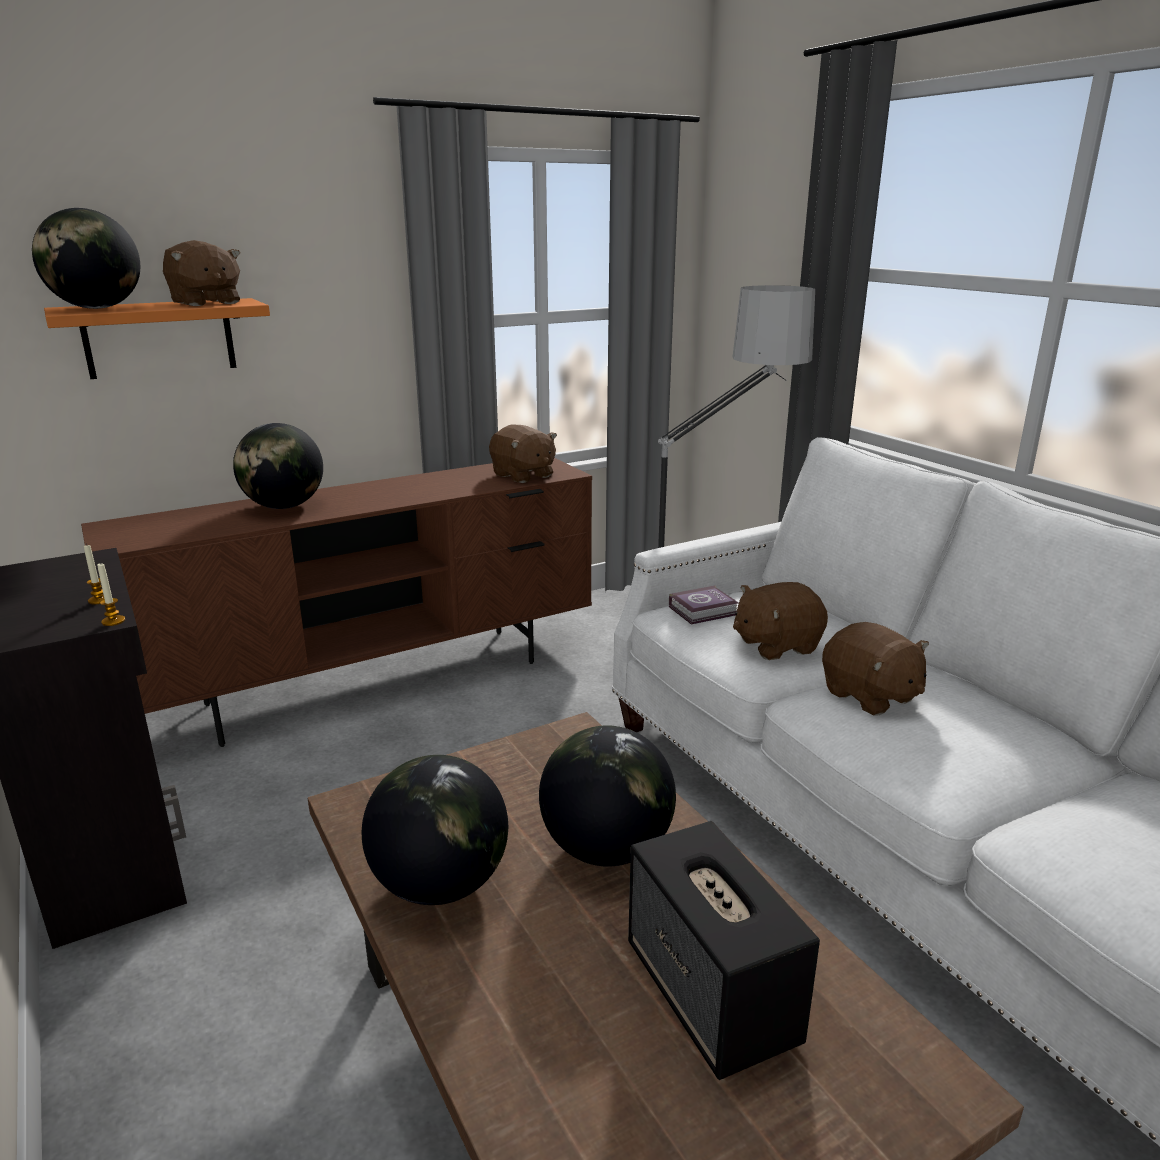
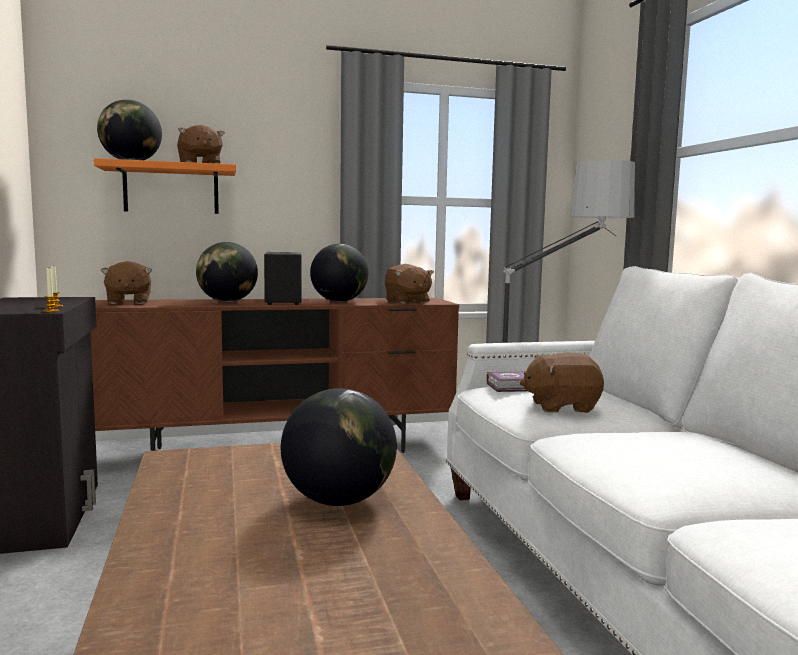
camera: 15 degrees right, 15 degrees down
(440, 885) = (193, 501): globe -> globe (339, 301)
(712, 995) = (356, 589): speaker -> speaker (283, 301)
(870, 696) = (624, 436): brown plush toy -> brown plush toy (128, 302)

